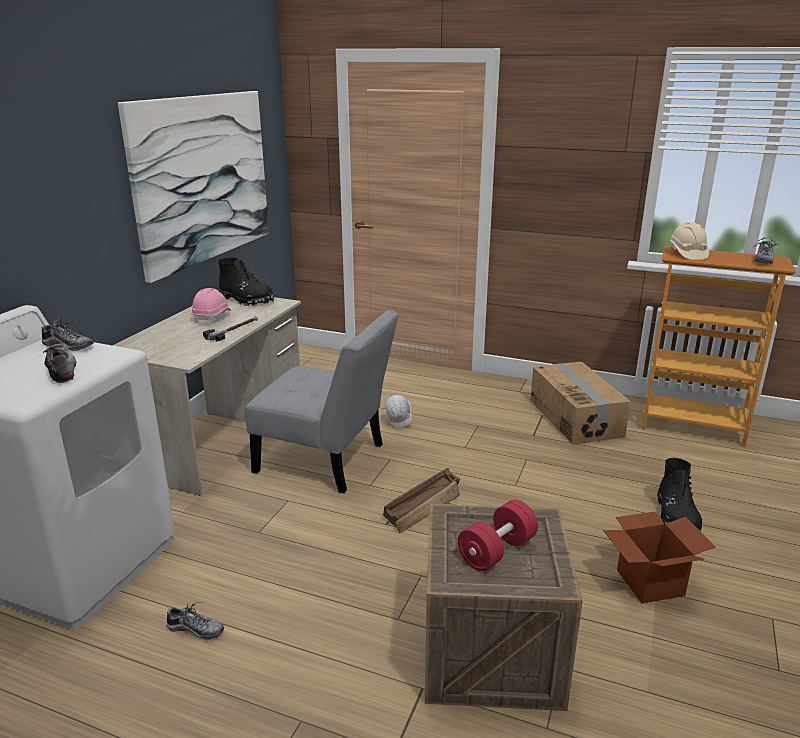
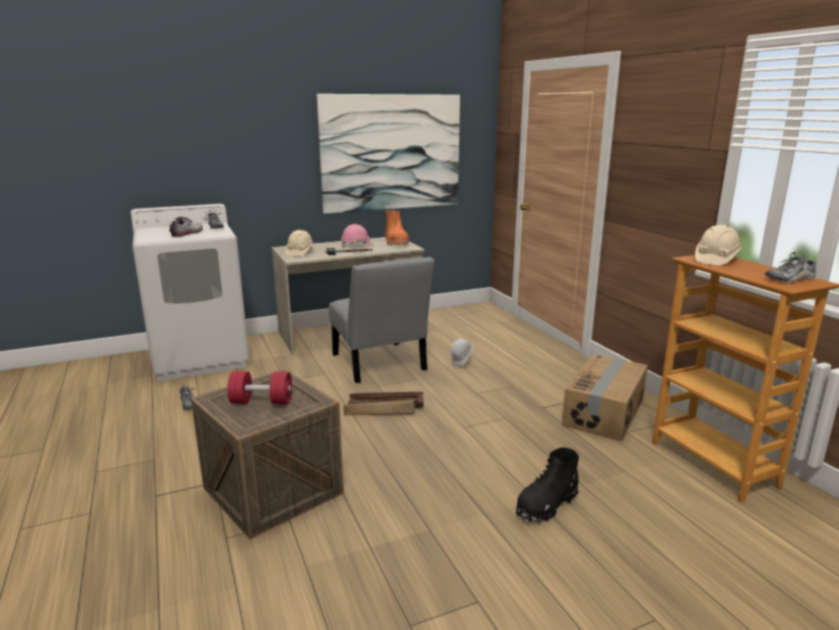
camera: 45 degrees right, 5 degrees down
(167, 350) = (299, 253): none -> beige hard hat
(246, 300) = (396, 242): black boot -> orange boot
(650, 583) = (434, 524): cardboard box -> none

